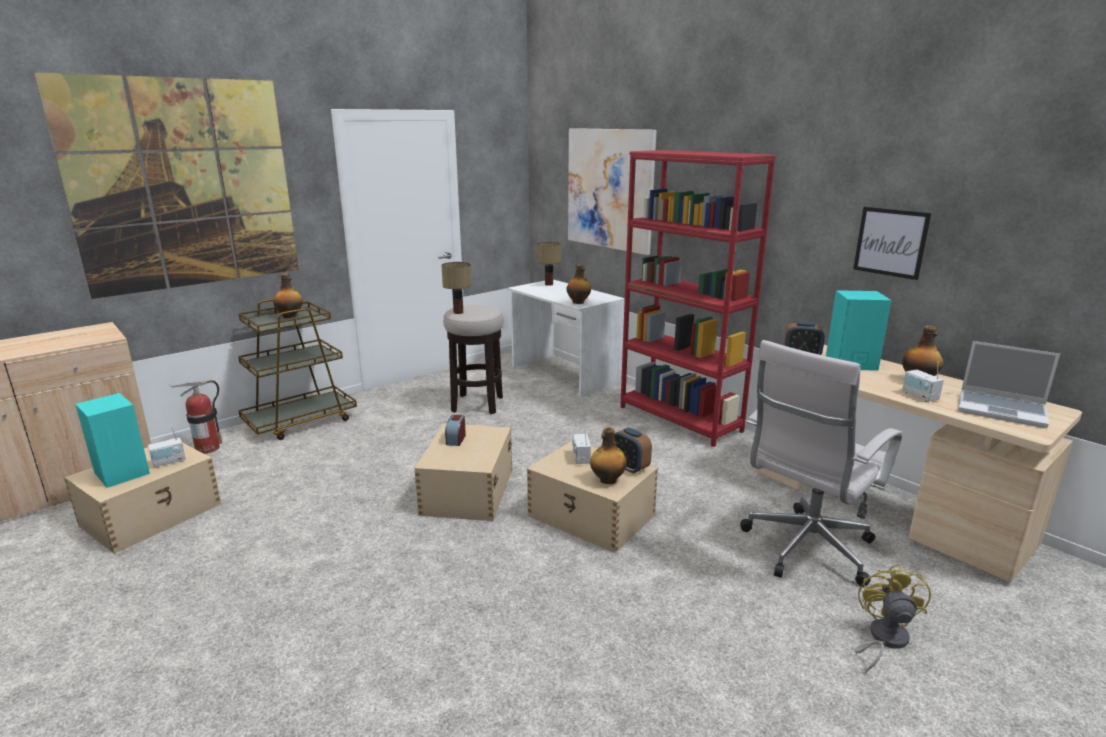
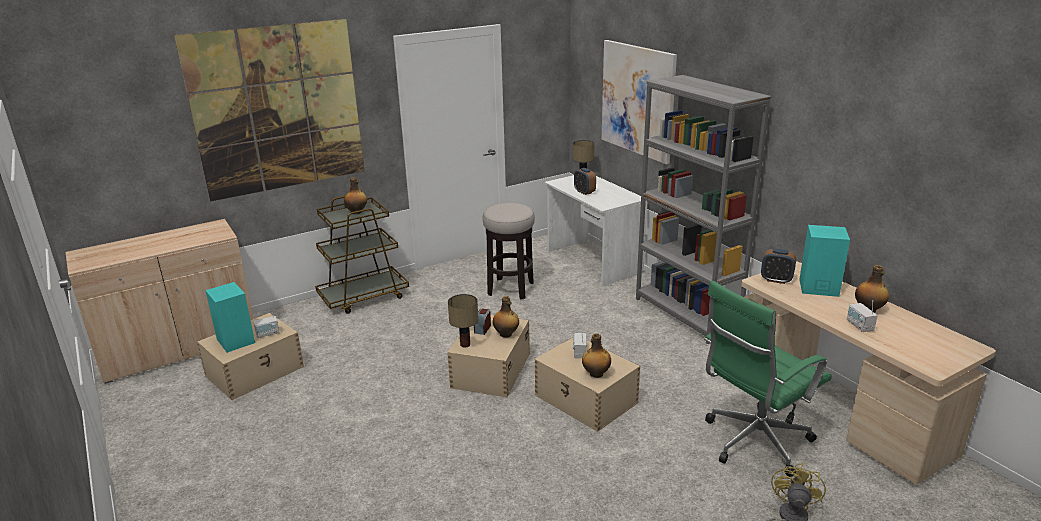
camera: 10 degrees right, 5 degrees up
(207, 448) = (292, 317): fire extinguisher -> none
(458, 312) = (495, 212): table lamp -> table lamp (465, 344)
(578, 302) = (603, 203): bottle -> bottle (506, 334)
(630, 467) = (617, 364): alarm clock -> alarm clock (584, 192)
(680, 419) = (686, 314): red bookcase -> grey bookcase
(805, 550) = (753, 443): white office chair -> green office chair
(890, 242) = (859, 186): picture -> none
(1002, 410) = (924, 344): laptop -> none

